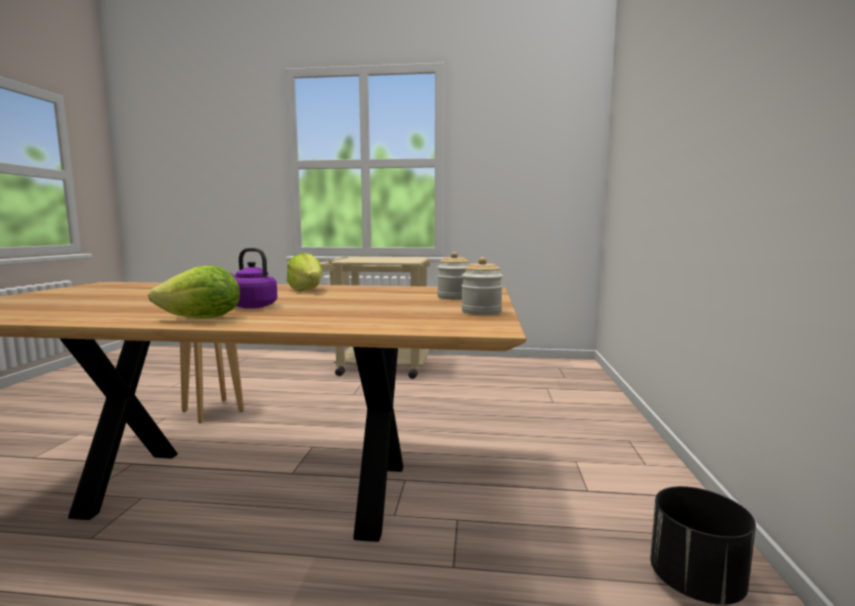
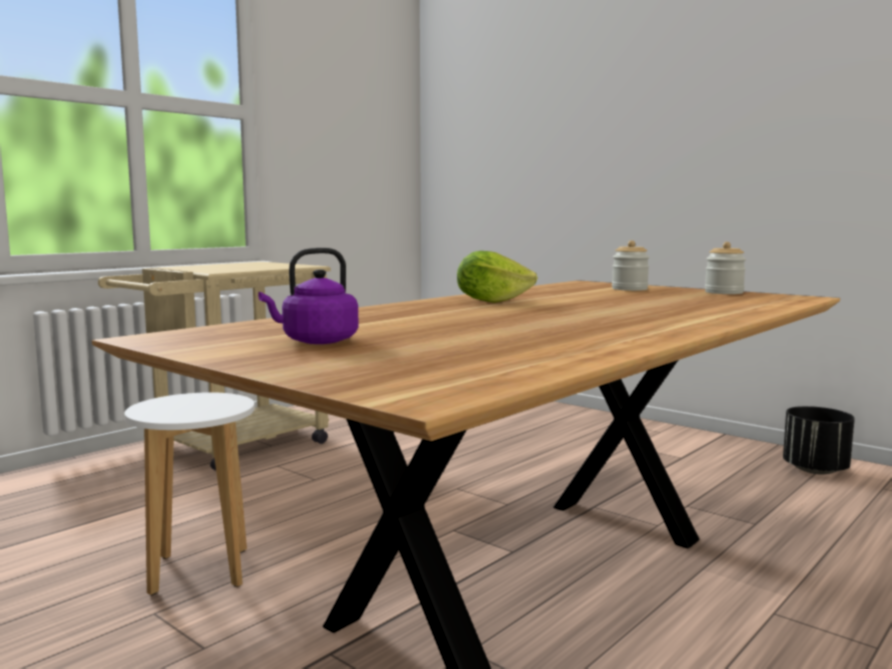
camera: 55 degrees left, 0 degrees up
(202, 319) = (682, 324): lettuce -> none
(251, 306) = (604, 314): purple kettle -> purple kettle (316, 341)

